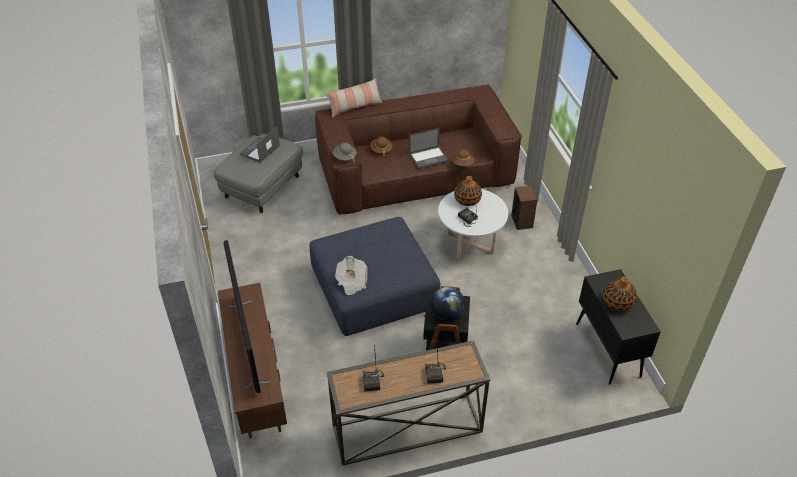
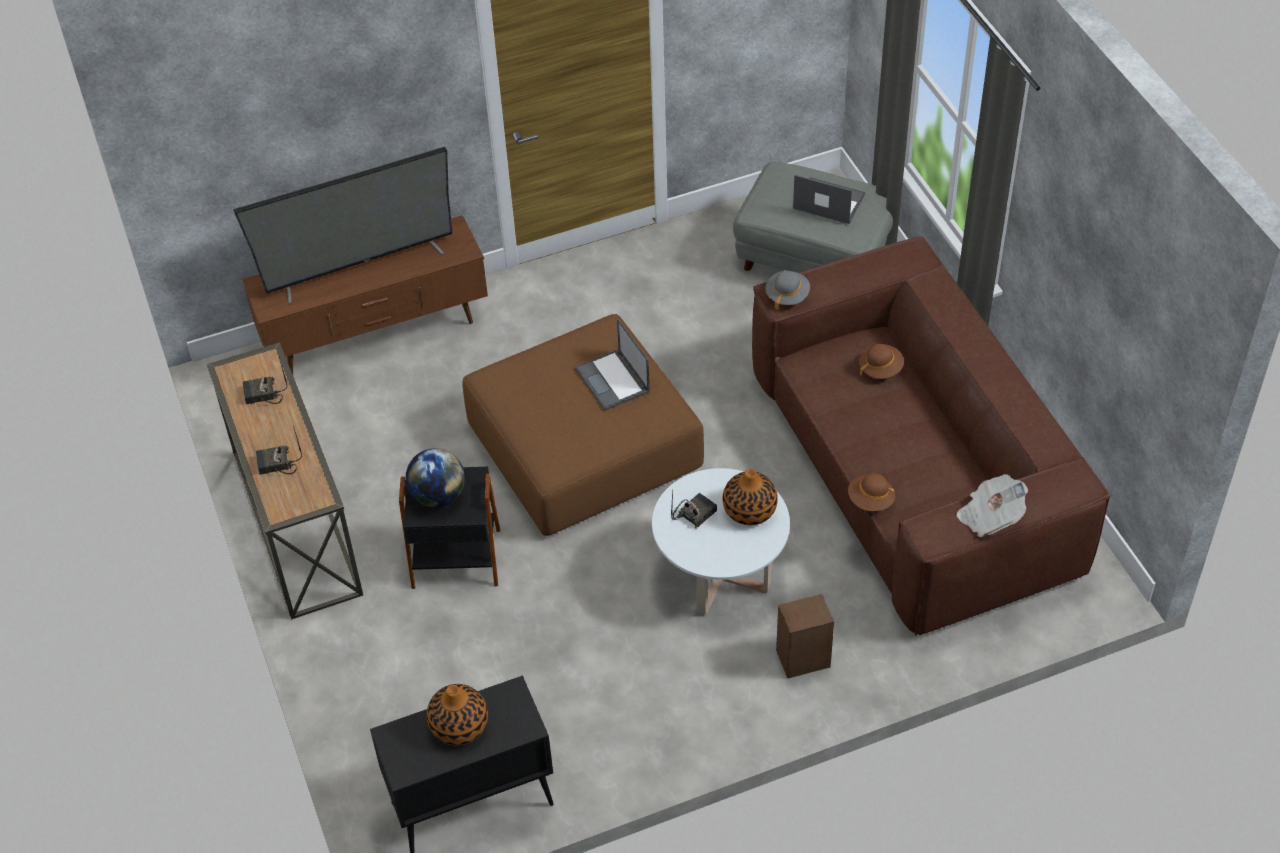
camera: 85 degrees right, 5 degrees up
(351, 282) = (518, 375): newspaper -> newspaper (990, 516)
(355, 107) = (950, 288): pillow -> none
(375, 288) = (584, 447): blue ottoman -> brown ottoman
(428, 157) = (876, 443): laptop -> laptop (613, 380)

